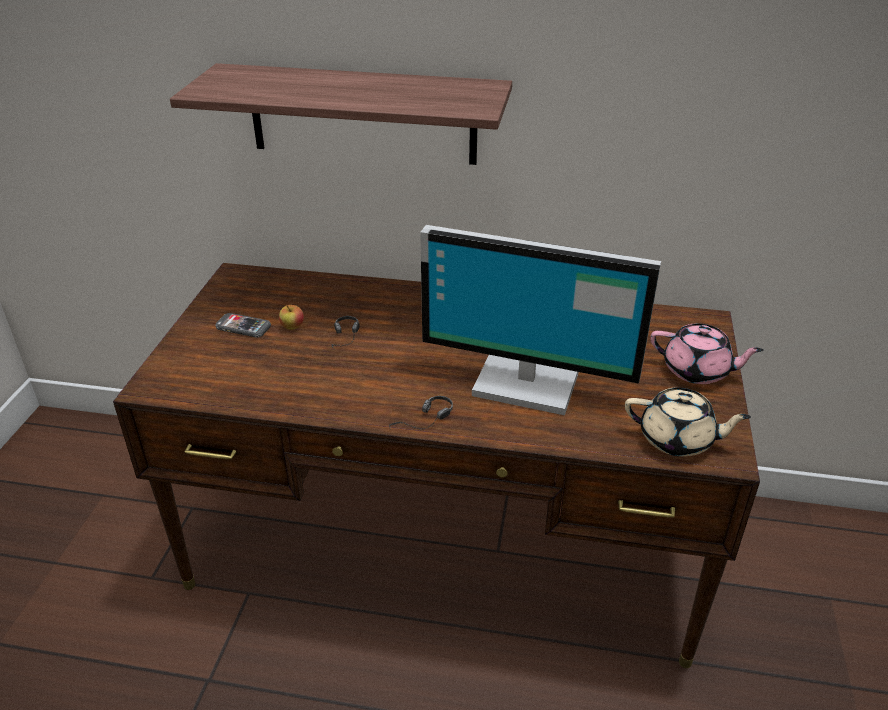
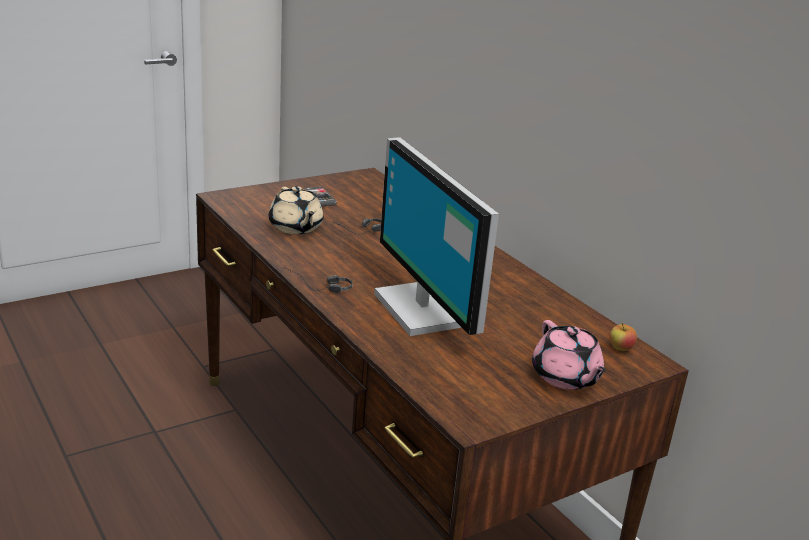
camera: 45 degrees right, 10 degrees down
(292, 327) = (345, 211): apple -> apple (620, 348)
(362, 114) = (469, 67): shelf -> none
(678, 439) = (457, 393): beige teapot -> beige teapot (296, 227)

